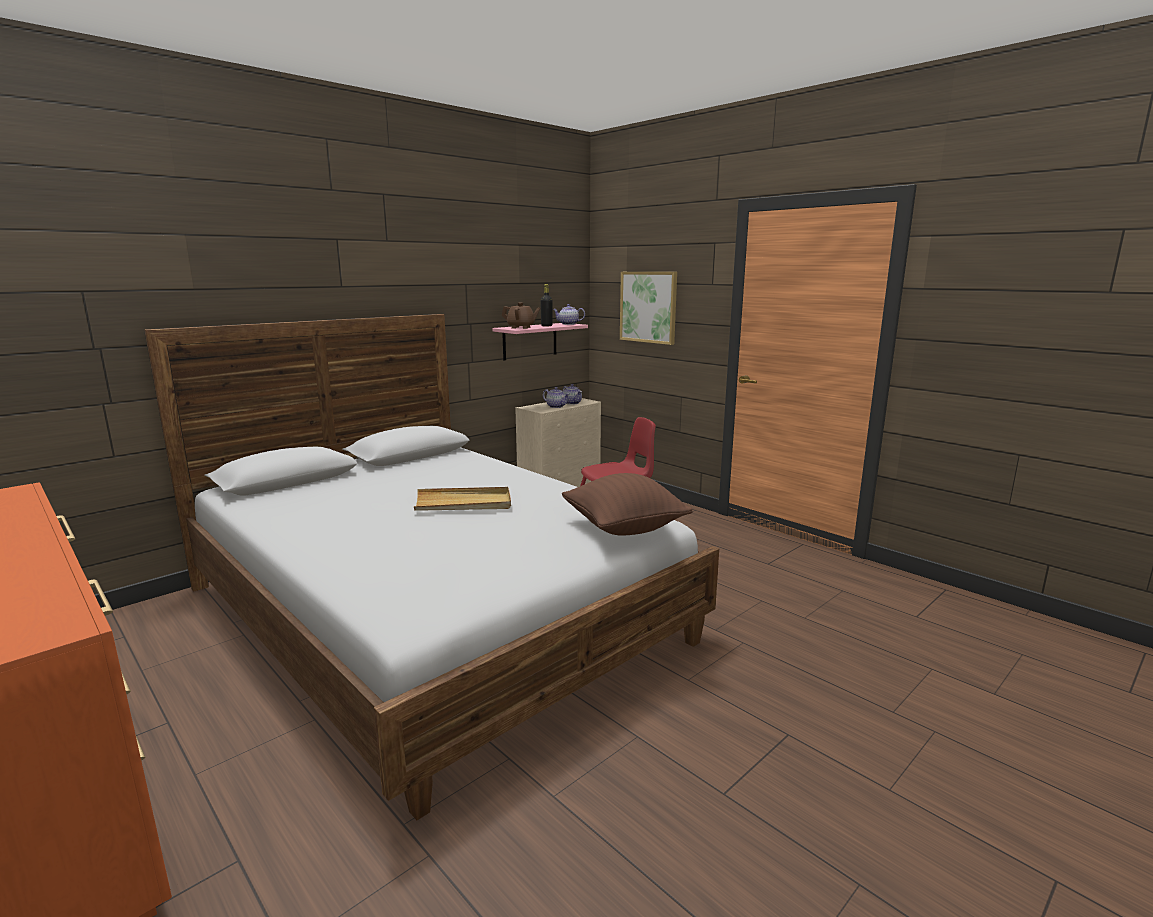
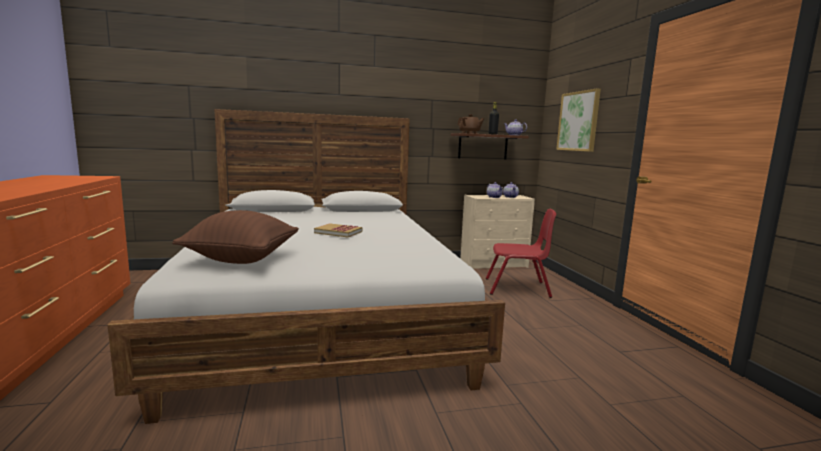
camera: 30 degrees right, 5 degrees down
(463, 503) = (338, 232): beige tray -> book
(530, 341) = (483, 146): pink shelf -> brown shelf
(624, 528) = (416, 263): brown pillow -> brown pillow (242, 259)

